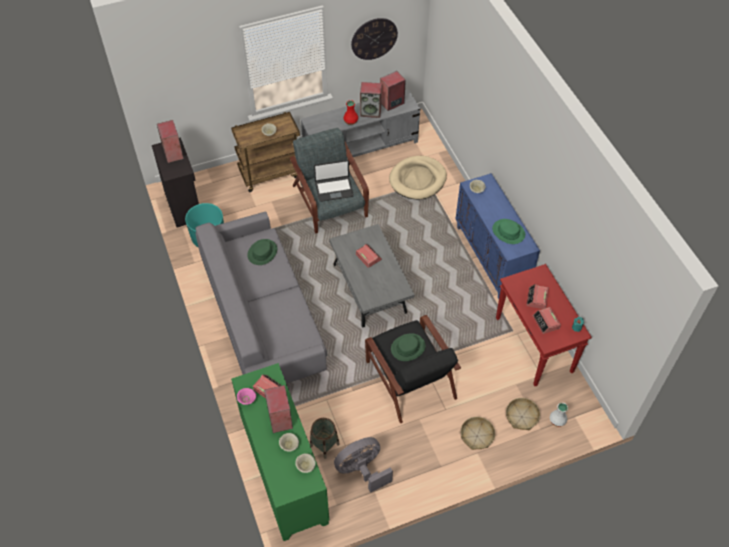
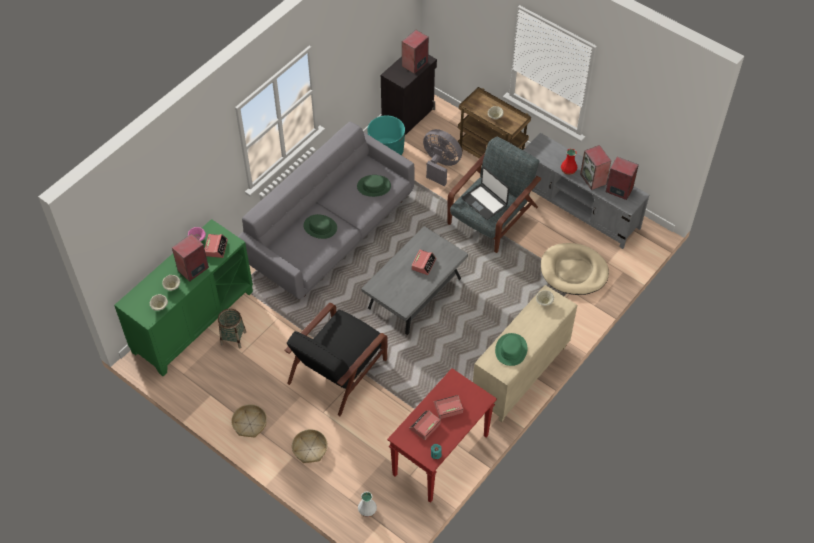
camera: 60 degrees right, 0 degrees up
(362, 470) = (225, 376): grey fan -> grey fan (440, 165)
(374, 38) = (637, 118): wall clock -> none
(408, 348) = (345, 340): green hat -> green hat (320, 227)
(491, 258) = (520, 376): blue cabinet -> beige cabinet
(521, 417) = (352, 478): basket -> basket (249, 424)

